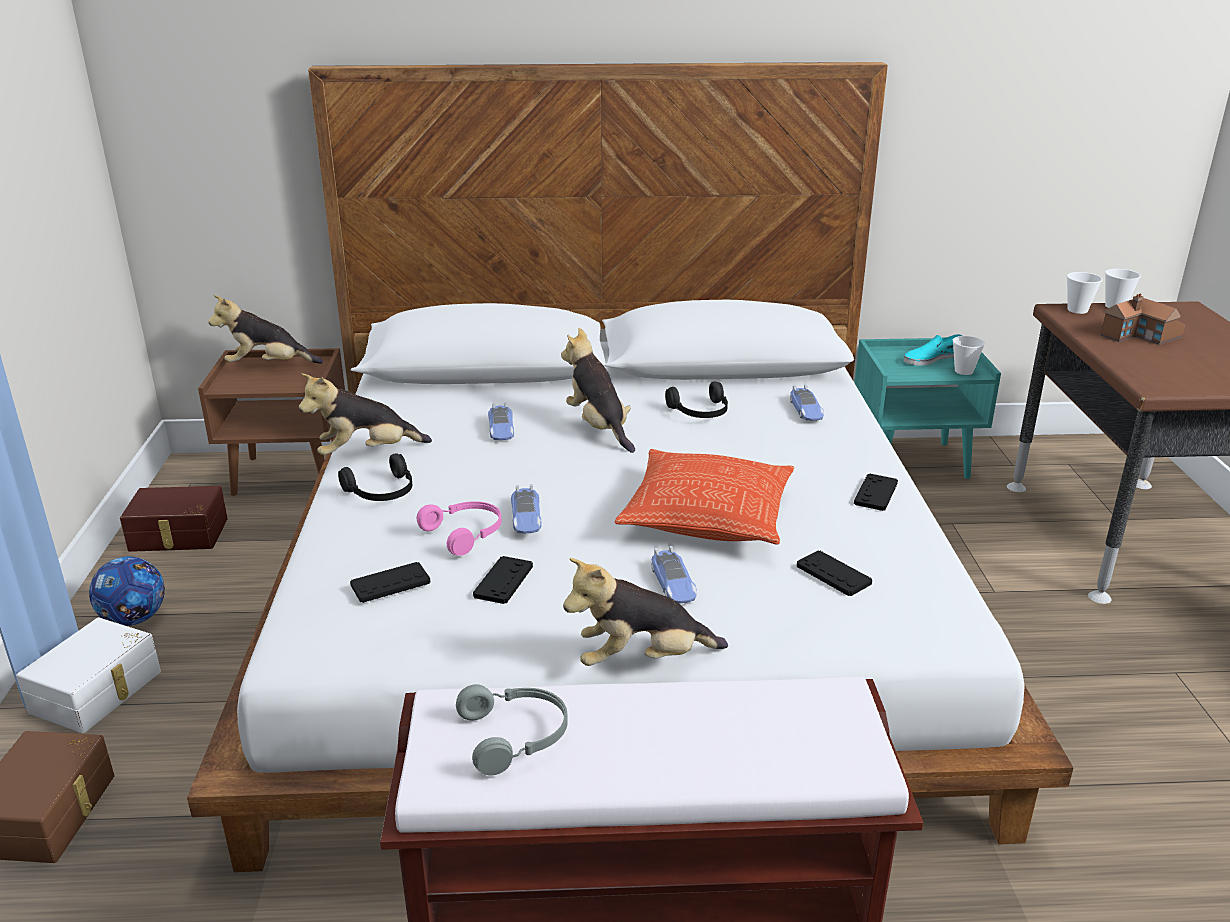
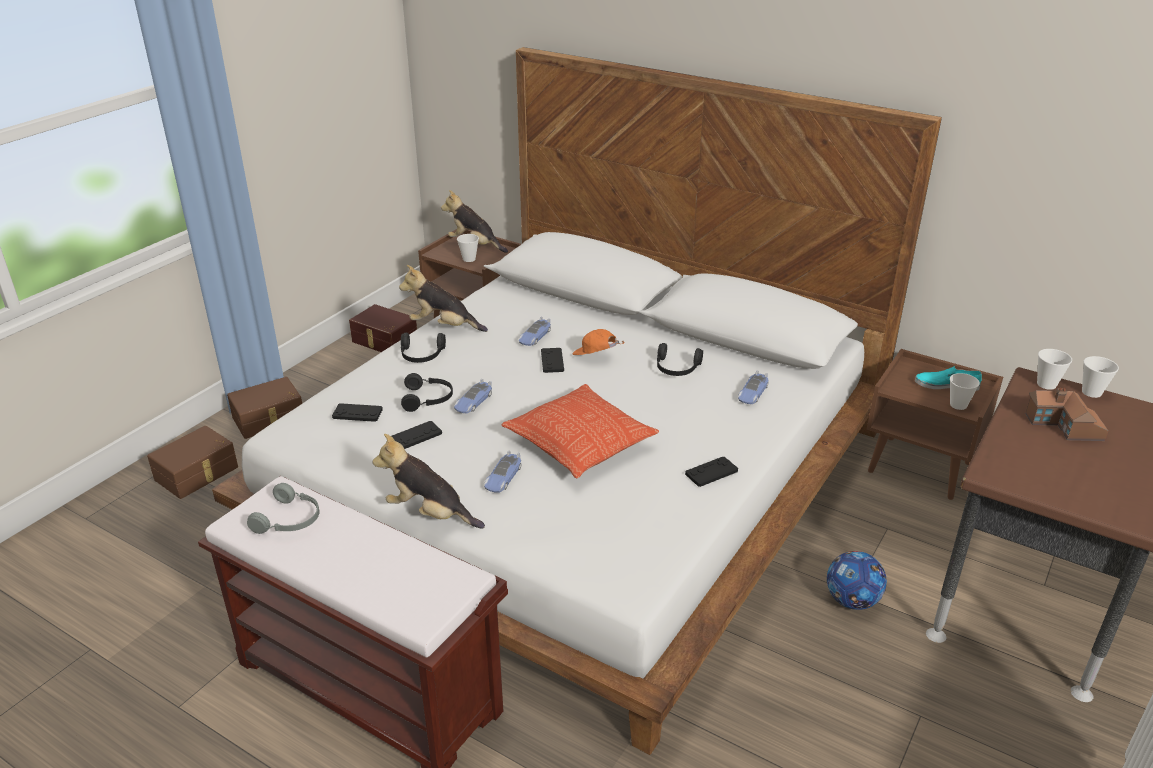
camera: 35 degrees right, 5 degrees up
(98, 692) = (269, 419): white storage box -> brown storage box
(134, 619) = (319, 384): football -> football (852, 601)
(280, 382) = (469, 259): none -> cup
(466, 533) = (428, 399): pink headphones -> black headphones
(599, 427) = (595, 356): plush toy -> orange cap
(833, 574) = (603, 514): black game controller -> black game controller (552, 361)
(913, 461) = (920, 467): turquoise nightstand -> brown nightstand

